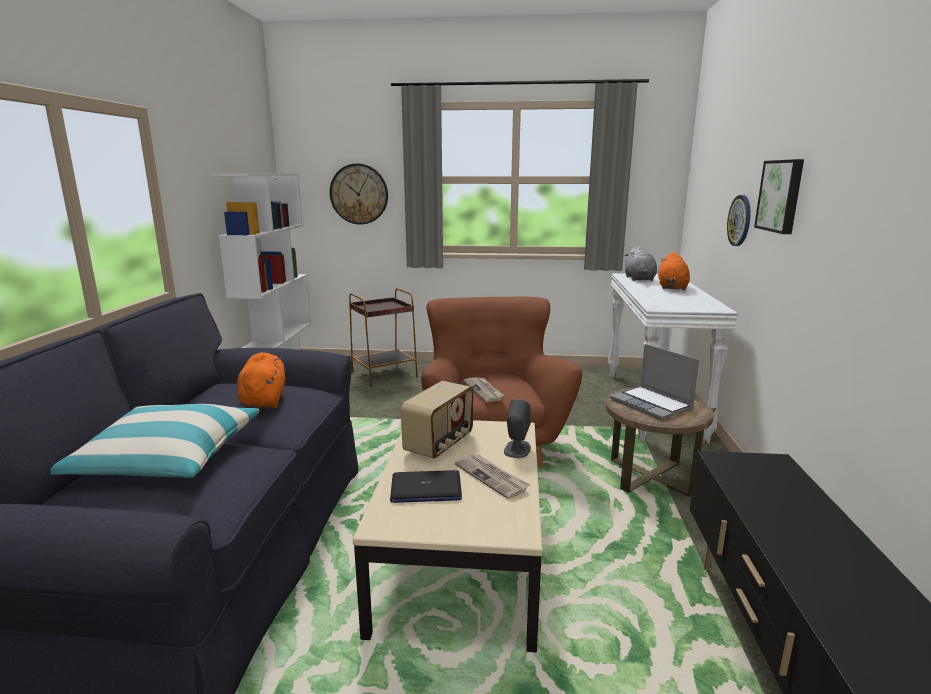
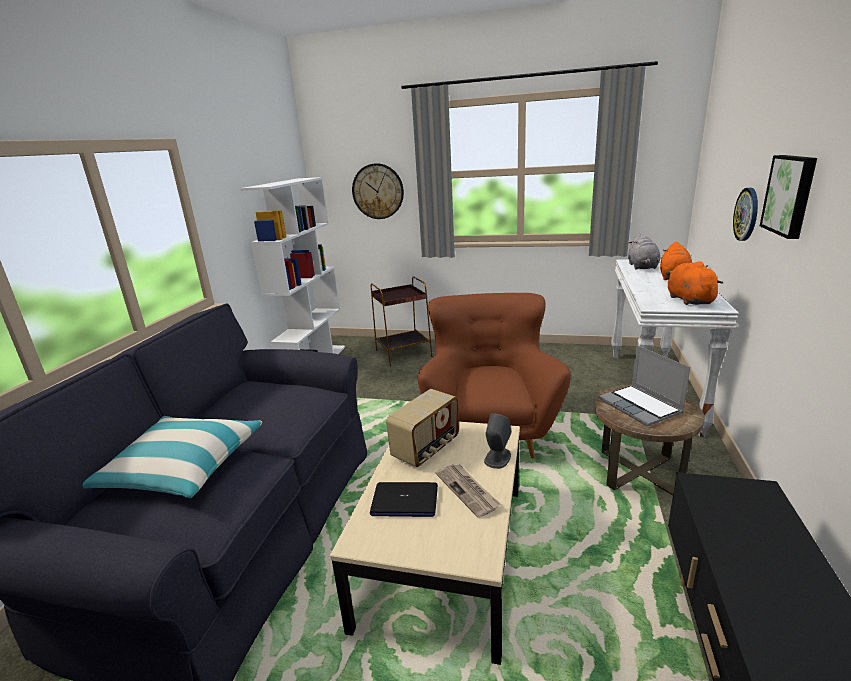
camera: 10 degrees right, 5 degrees up
(264, 400) = (275, 404): orange plush toy -> orange plush toy (688, 300)
(484, 391) = (478, 387): newspaper -> none

